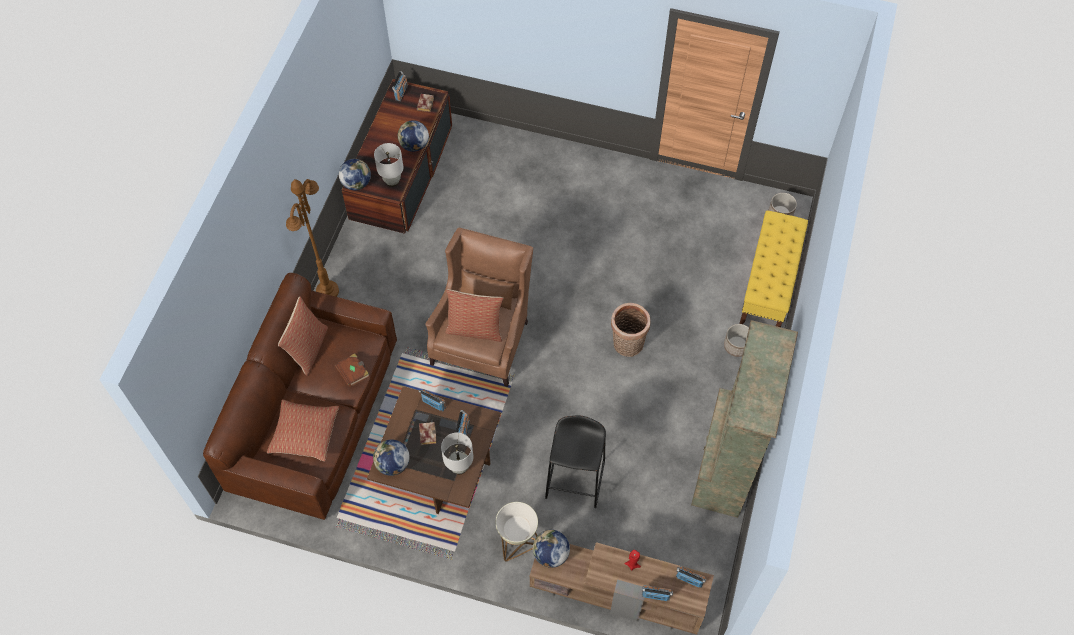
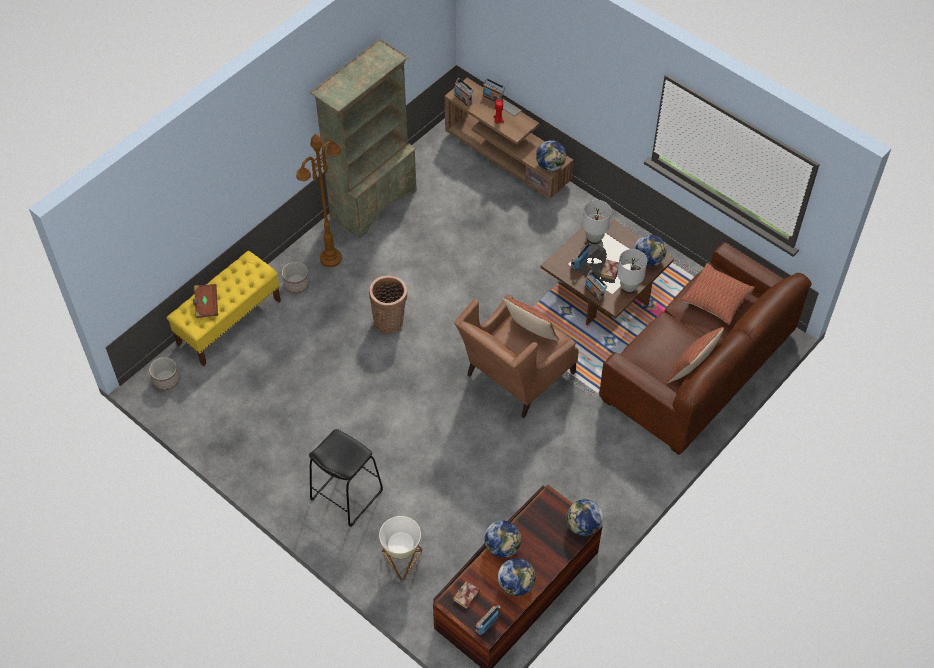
camera: 155 degrees left, 5 degrees down
(327, 291) = (647, 481): brown floor lamp -> brown floor lamp (330, 258)
(353, 373) = (656, 331): brown book -> brown book (206, 305)
(391, 125) = (516, 584): none -> globe
(392, 181) = (544, 513): white table lamp -> white table lamp (629, 287)
(518, 542) = (564, 215): planter -> planter (401, 561)
(575, 479) = (496, 239): black stool -> black stool (346, 495)

